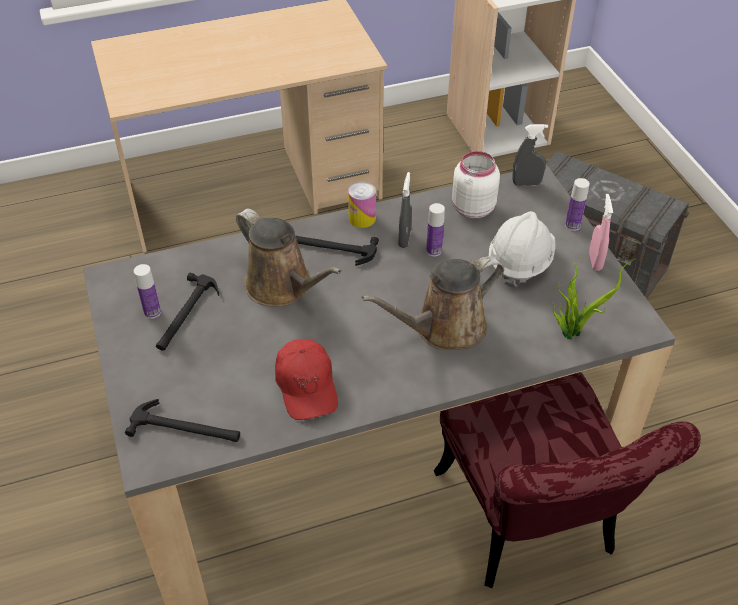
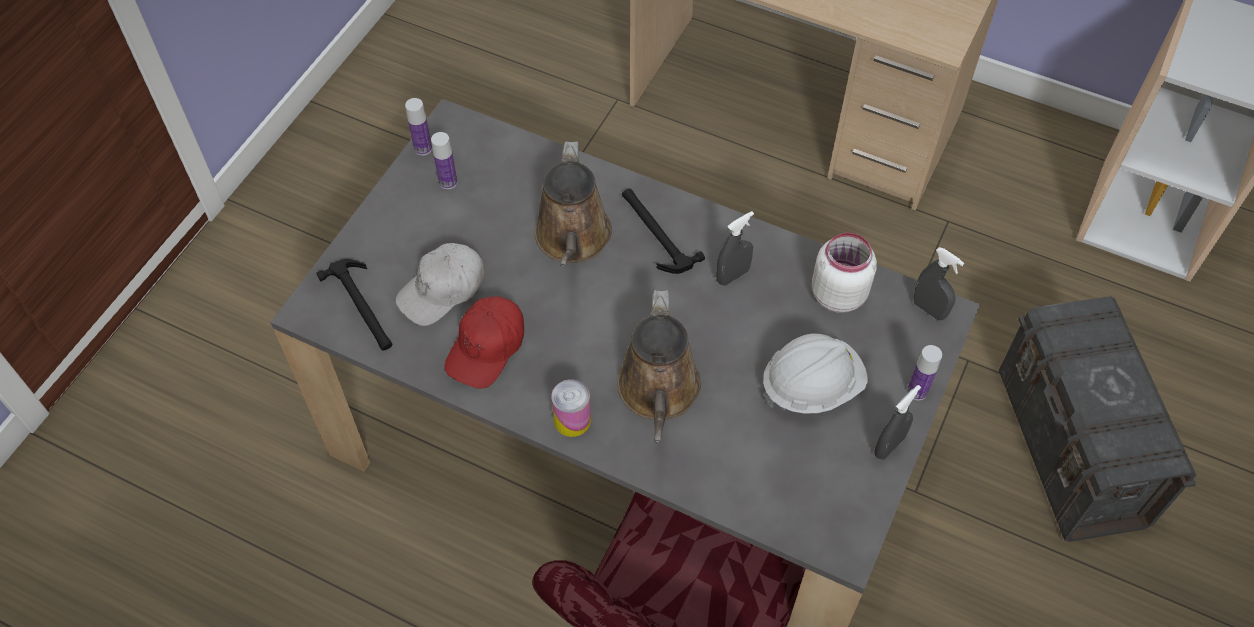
camera: 45 degrees right, 10 degrees up
(186, 314) = (470, 204): hammer -> none
(232, 376) = (442, 290): none -> white cap
(362, 218) = (720, 224): can -> can (572, 420)
(434, 251) = (745, 309): bottle -> bottle (423, 148)
(444, 329) = (659, 393): brown watering can -> brown watering can turned 105 degrees counterclockwise
(572, 331) = (772, 494): potted plant -> none
(595, 261) = (889, 446): pink spray bottle -> grey spray bottle

